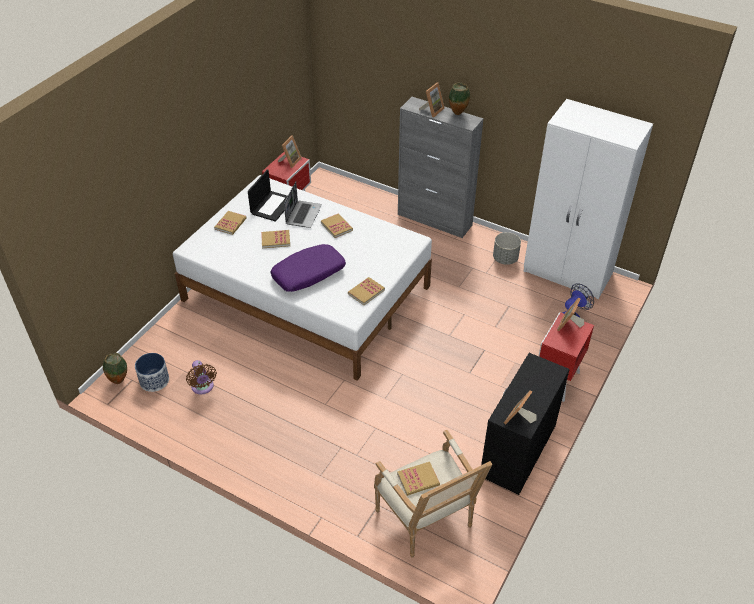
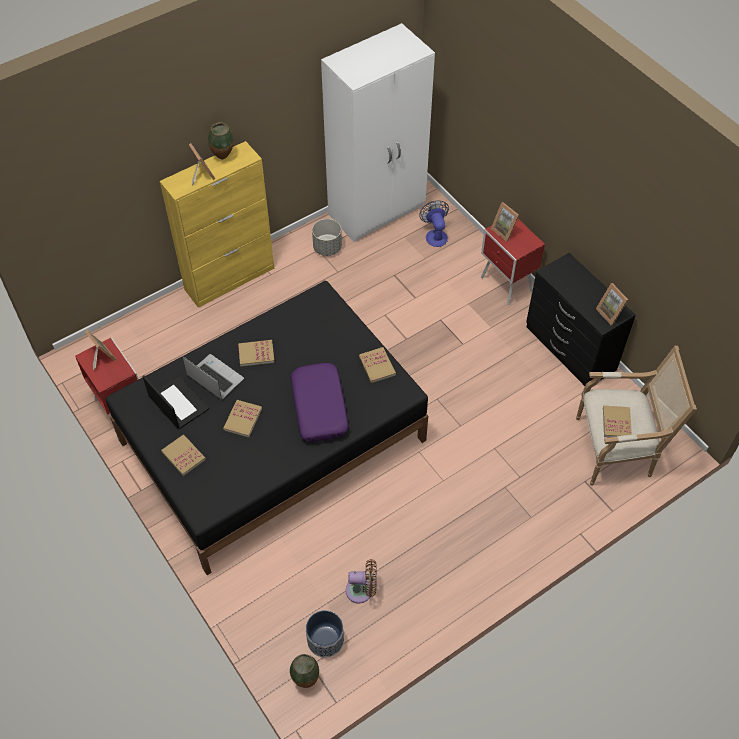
camera: 65 degrees left, 10 degrees up
(307, 293) = (272, 440): white bed -> black bed
(435, 220) = (230, 278): grey cabinet -> yellow cabinet

